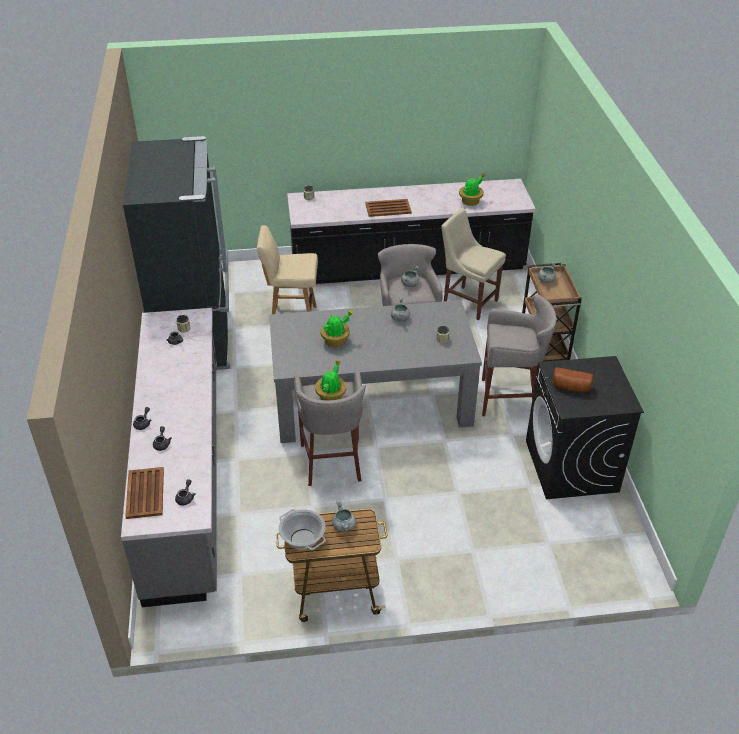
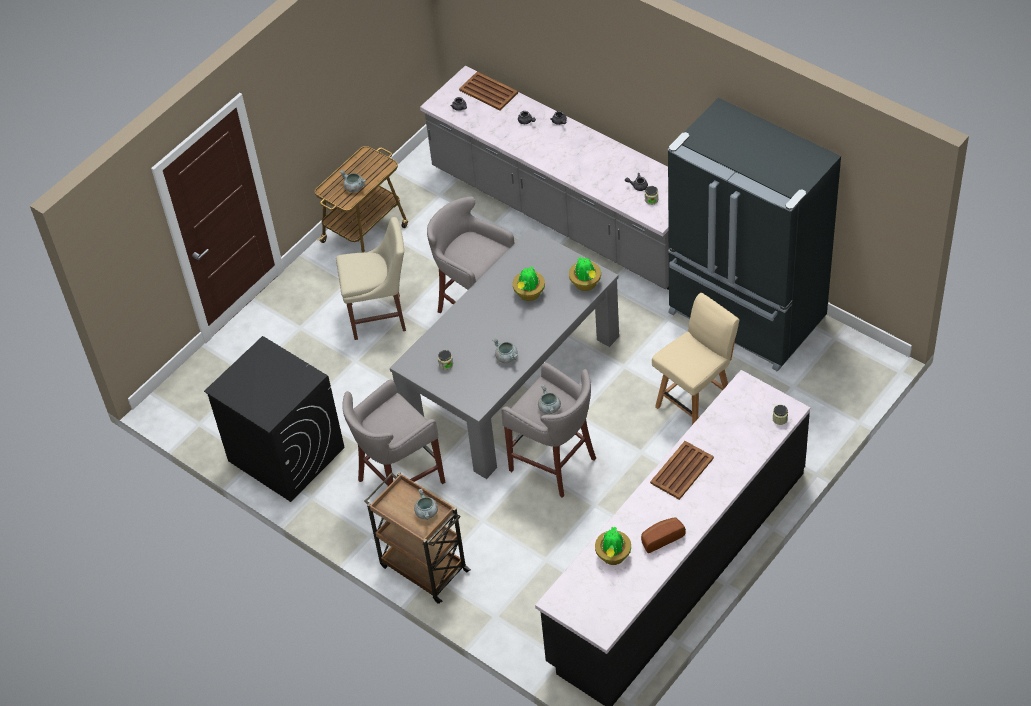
camera: 140 degrees right, 10 degrees up
(302, 539) = (370, 162): cooking pot -> none
(331, 396) = (472, 252): potted plant -> potted plant (586, 284)
(468, 301) = (559, 570): beige chair -> beige chair (381, 316)
(570, 388) = (279, 369): bread -> bread (661, 538)

